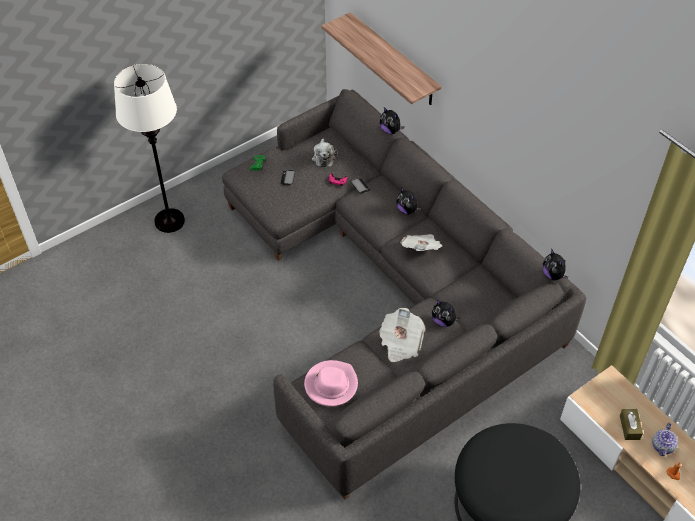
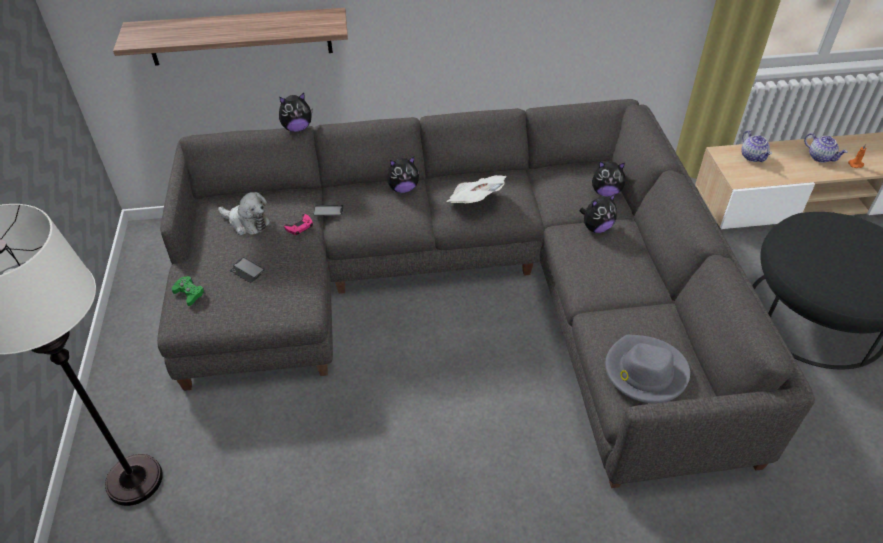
camera: 60 degrees left, 5 degrees down
(331, 385) = (645, 372): pink hat -> grey hat
(400, 343) = (609, 277): newspaper -> none
(553, 275) = (619, 102): plush toy -> plush toy (606, 192)
(623, 399) = (753, 157): none -> teapot
(629, 427) = (790, 167): brown tissue box -> none

